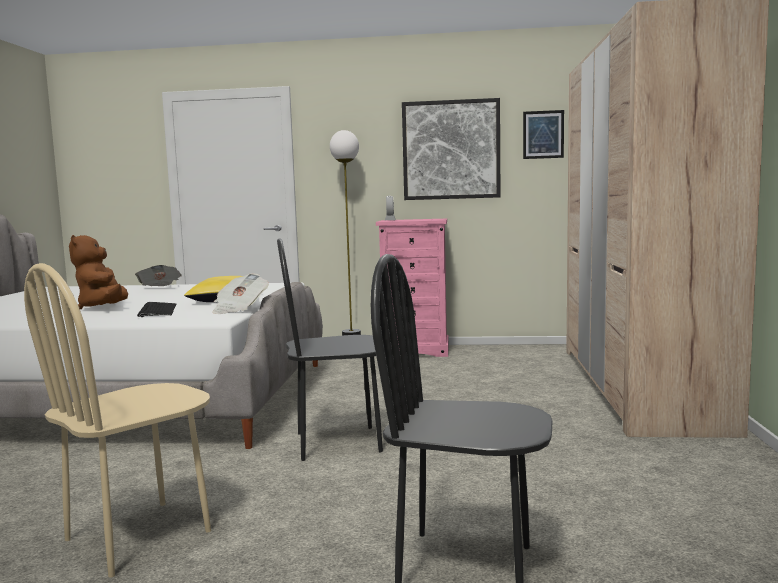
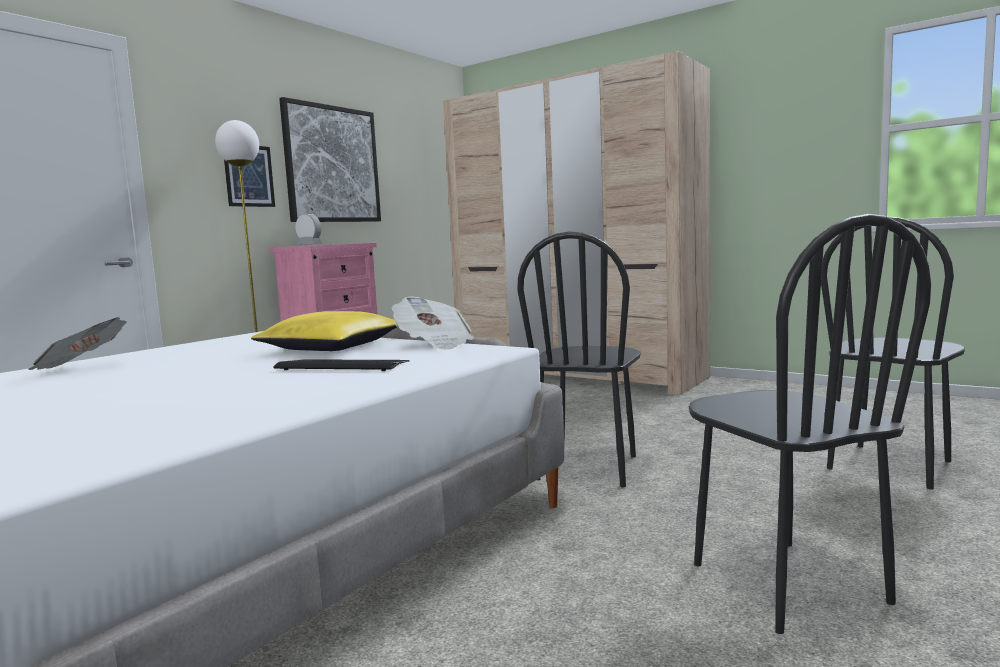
camera: 60 degrees left, 0 degrees up
(103, 307) = (212, 387): brown plush toy -> none
(138, 536) = (786, 583): beige chair -> black chair
(543, 134) = (405, 158): picture -> picture (249, 175)

